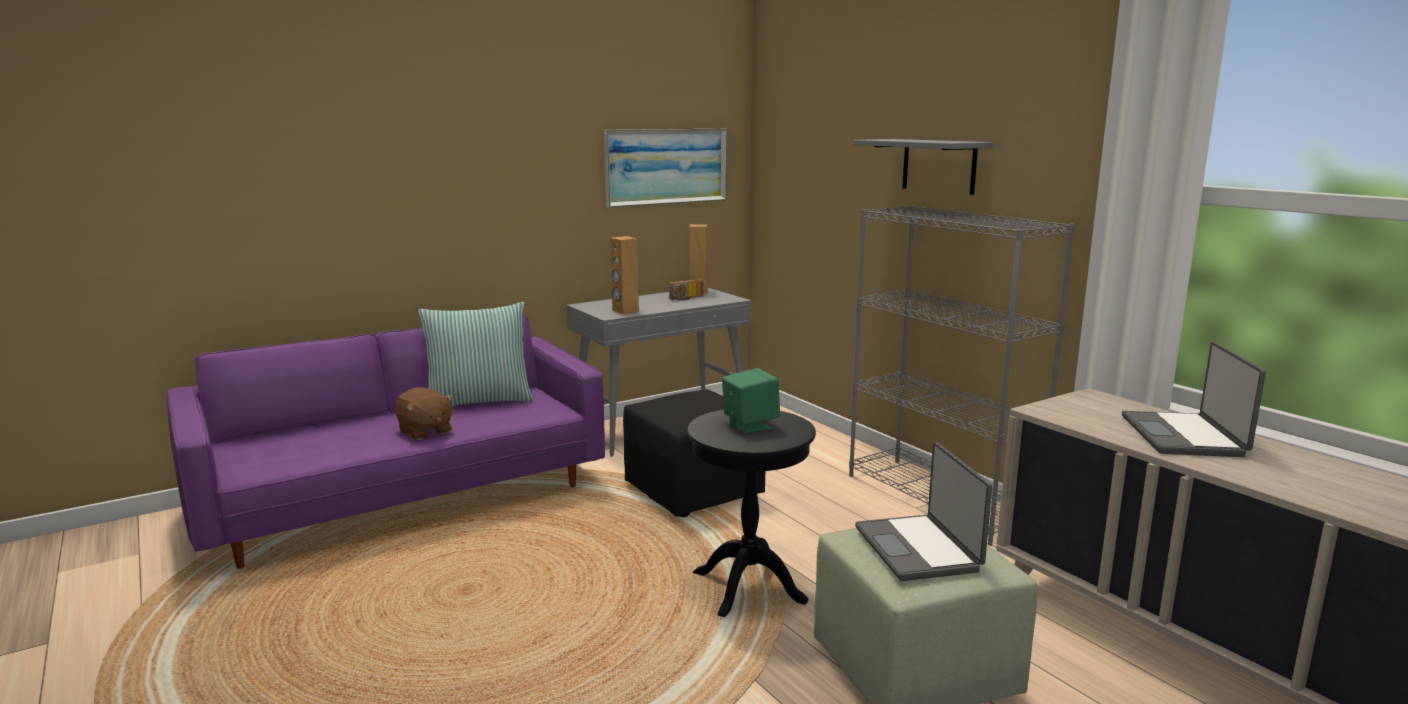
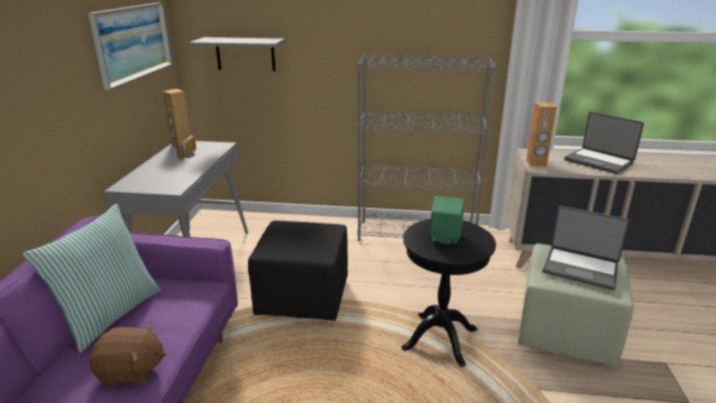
camera: 50 degrees left, 10 degrees up
(625, 311) = (174, 181): brown speaker -> brown speaker (536, 163)
(939, 166) = (379, 26): grey shelf -> grey shelf (245, 54)

